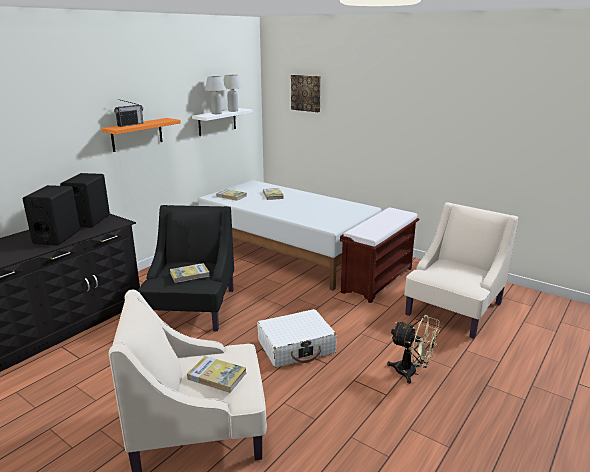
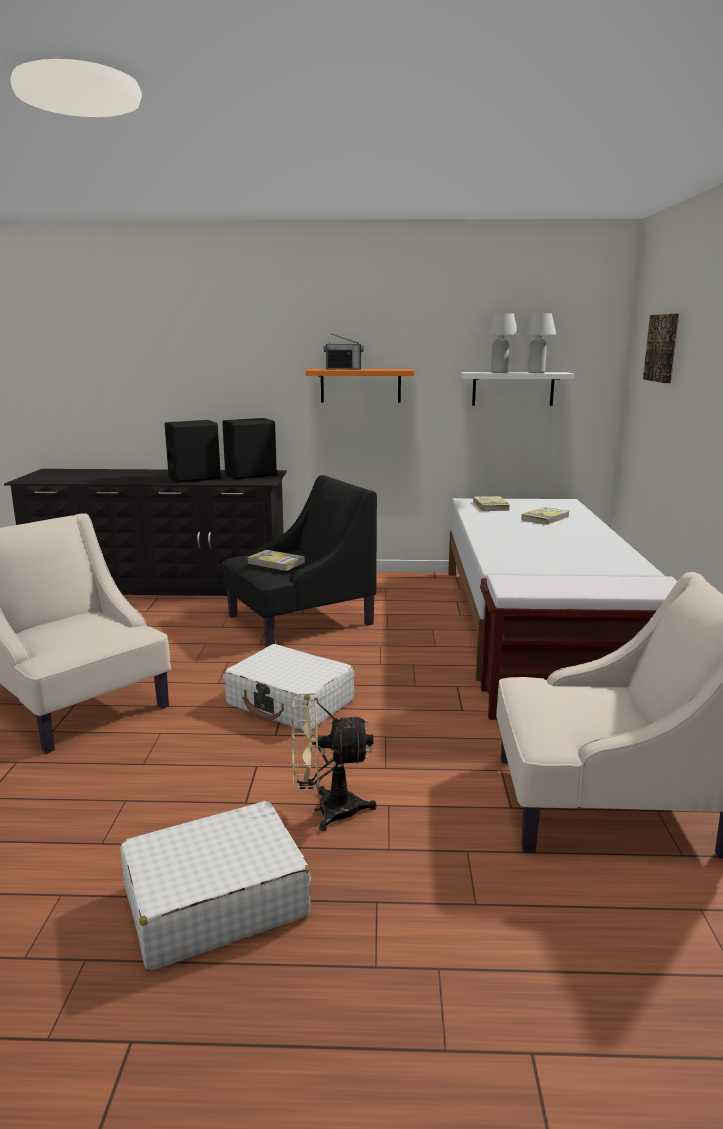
camera: 55 degrees right, 5 degrees down
(217, 376) = (68, 633): book -> none
(411, 373) = (327, 810): beige fan -> beige fan turned 90 degrees clockwise
(463, 429) = (214, 901): none -> white suitcase

